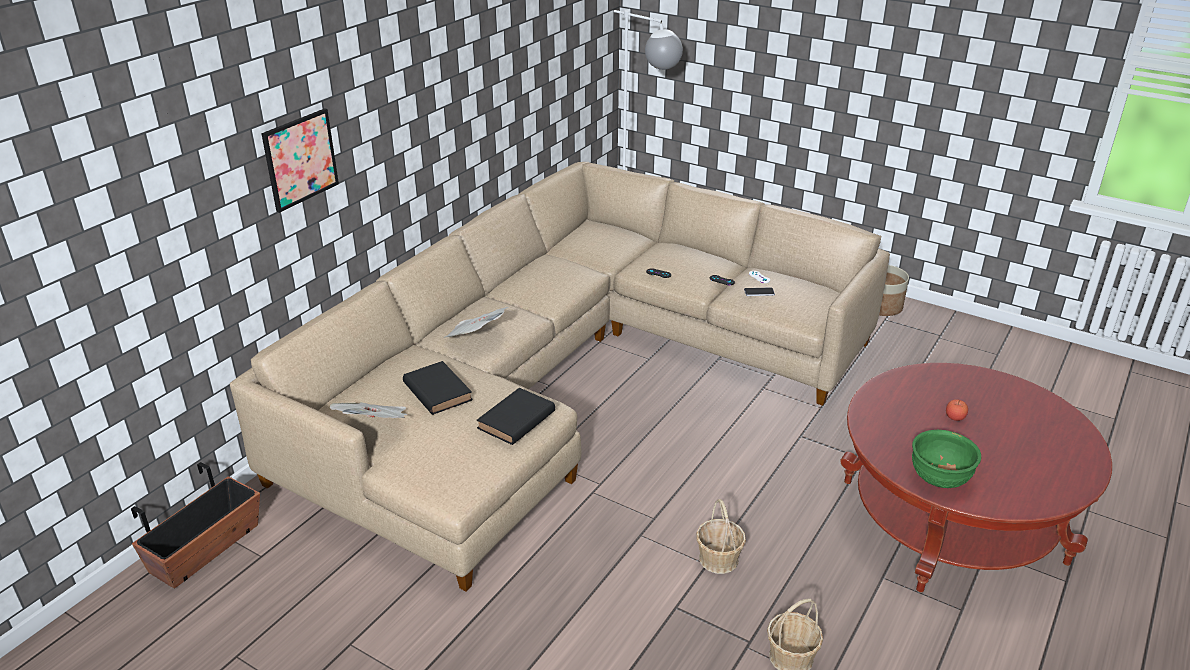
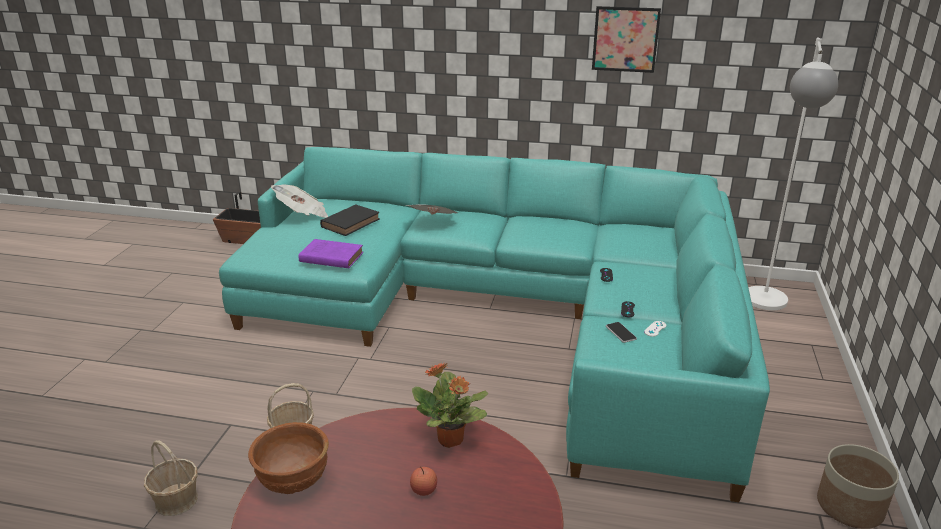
camera: 70 degrees right, 5 degrees down
(300, 159) = (393, 40): picture -> picture (625, 39)
(515, 421) = (330, 257): black book -> purple book
(566, 377) = (506, 314): beige sofa -> turquoise sofa
(897, 395) = (451, 440): none -> potted plant
(938, 480) = (293, 481): green bowl -> brown bowl

